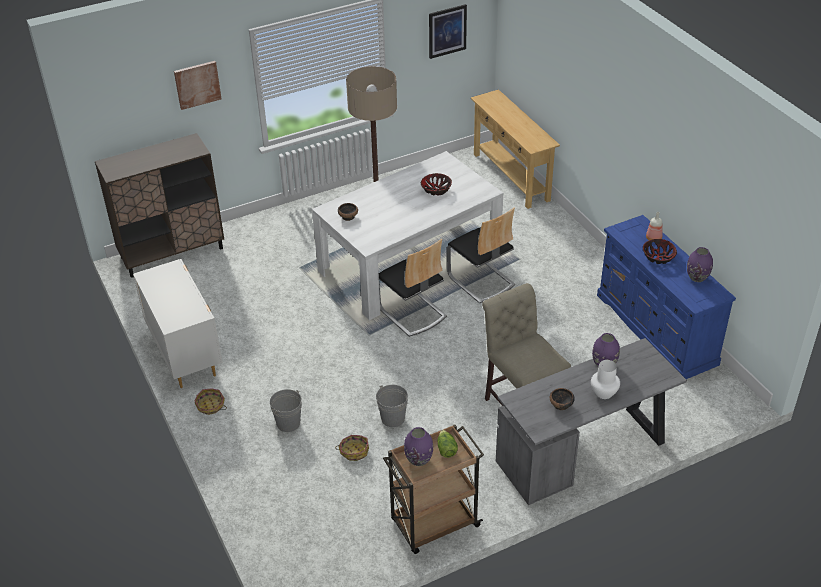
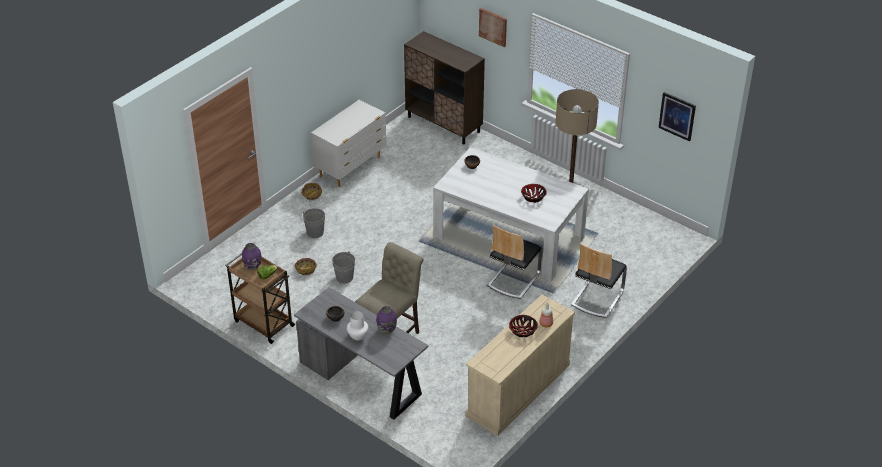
camera: 65 degrees right, 0 degrees up
(411, 313) = (454, 254): chair -> chair (596, 298)
(511, 177) = (659, 261): beige console table -> none
(656, 329) = (518, 390): blue dresser -> beige dresser
(697, 277) = (511, 357): purple vase -> none

